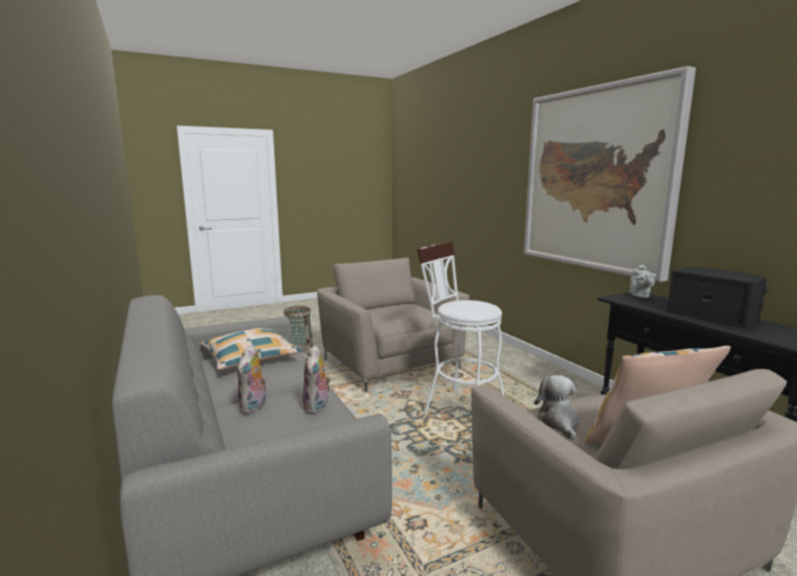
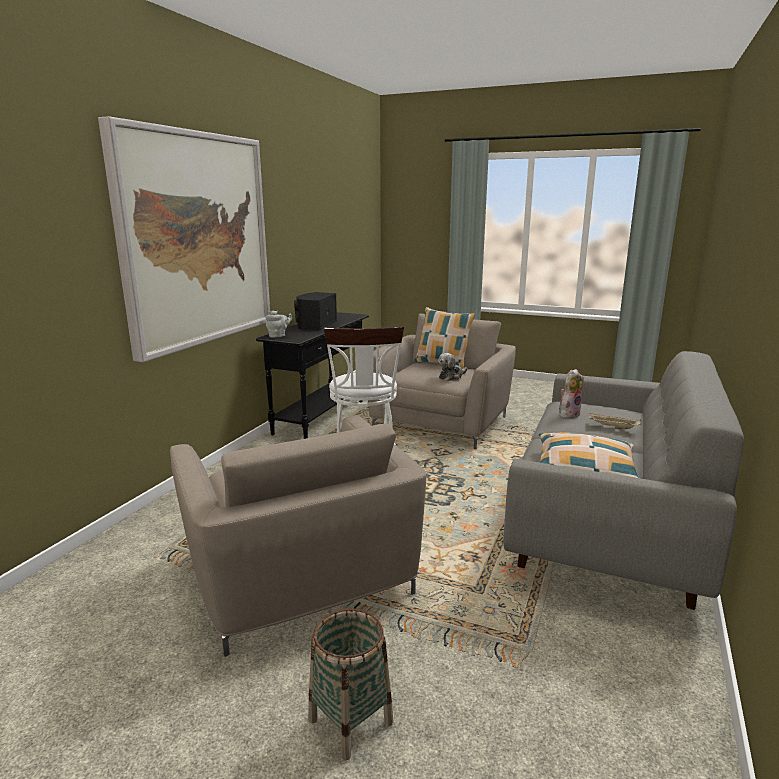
camera: 130 degrees left, 5 degrees up
(254, 407) = (612, 427): plush toy -> beige tray
(390, 363) = (299, 574): beige armchair -> beige armchair turned 45 degrees counterclockwise

